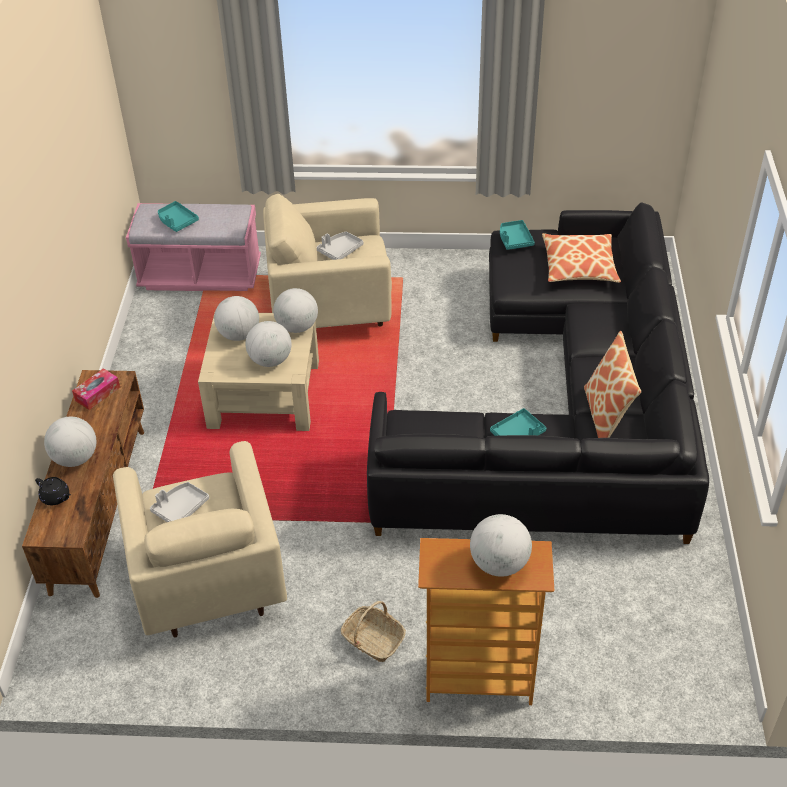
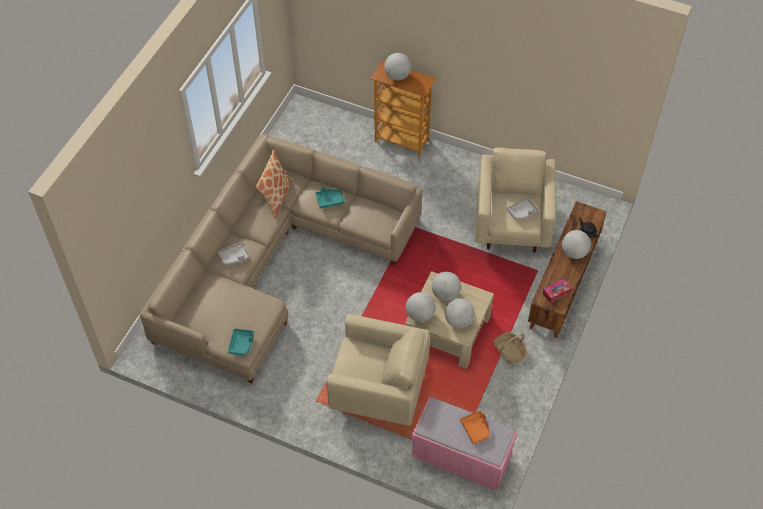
camera: 160 degrees left, 10 degrees up
(177, 221) = (476, 429): turquoise tray -> orange tray
(340, 250) = (366, 370): grey tray -> grey tray (234, 257)
(373, 640) = (441, 172): basket -> basket (510, 351)
(565, 406) = (274, 261): black sofa -> beige sofa
(579, 266) = (217, 303): pillow -> none

